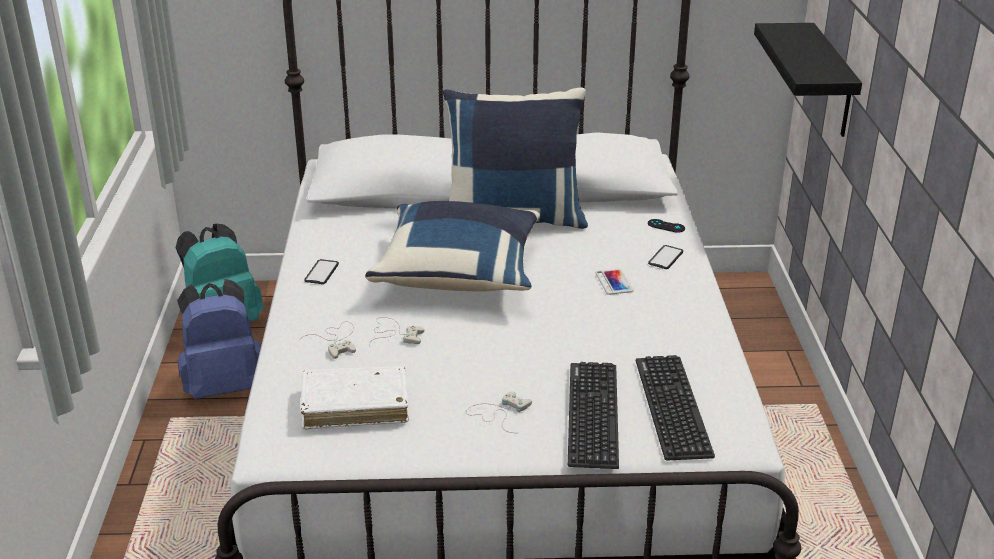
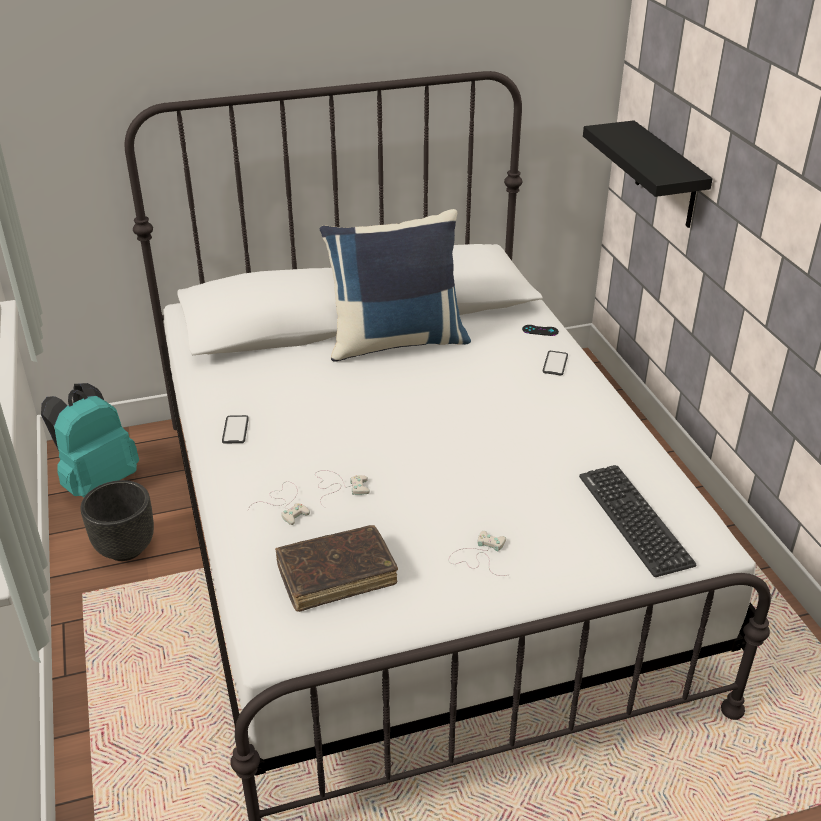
camera: 15 degrees left, 5 degrees up
(225, 386) = (126, 548): blue backpack -> black planter
(355, 406) = (336, 575): white book -> brown book
(459, 273) = (372, 409): blue pillow -> none
(593, 415) = (568, 541): keyboard -> none
(614, 282) = (520, 396): phone -> none

